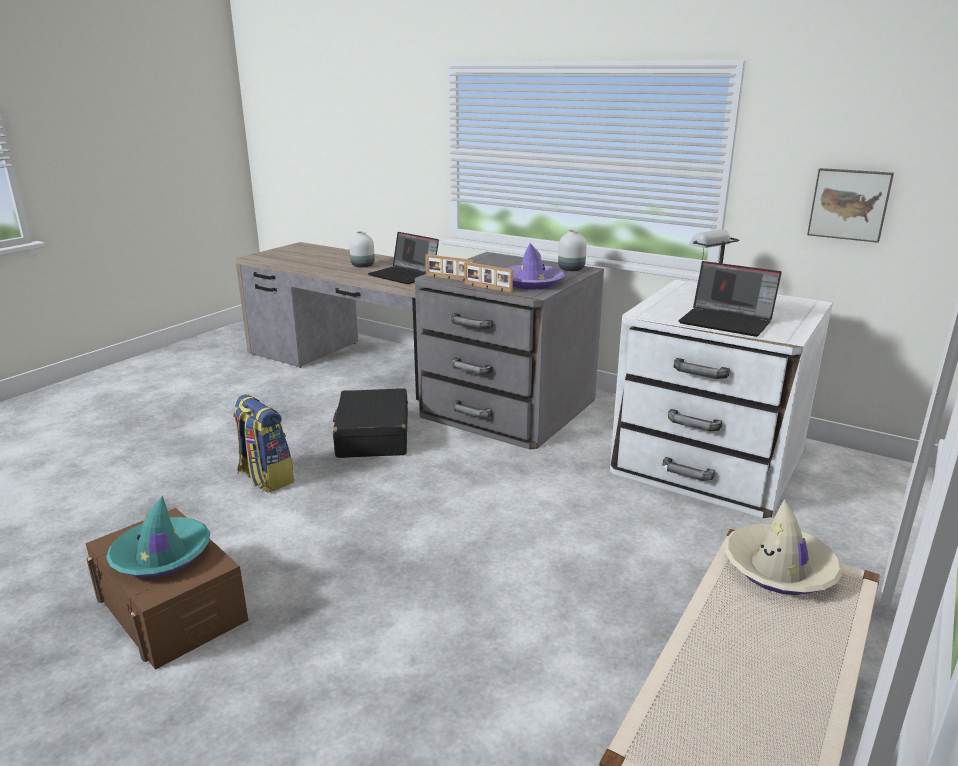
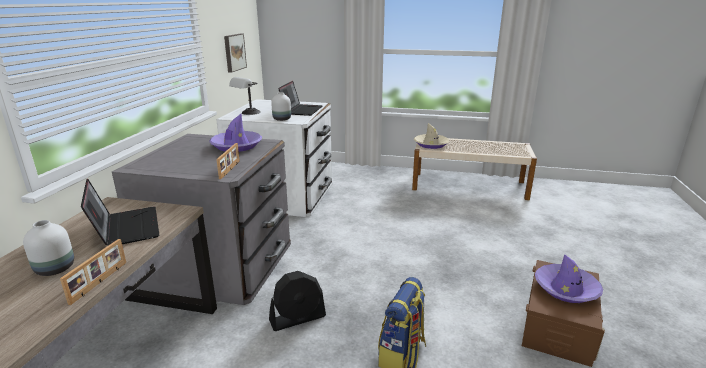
camera: 110 degrees left, 0 degrees up
(161, 556) = (566, 288): turquoise hat -> purple hat
(373, 436) = (298, 318): black suitcase -> black fan
(405, 275) = (126, 227): laptop -> laptop turned 45 degrees counterclockwise
(487, 288) = (257, 155): picture frame -> picture frame (100, 282)
(571, 269) = (191, 140): white vase -> white vase (282, 119)

